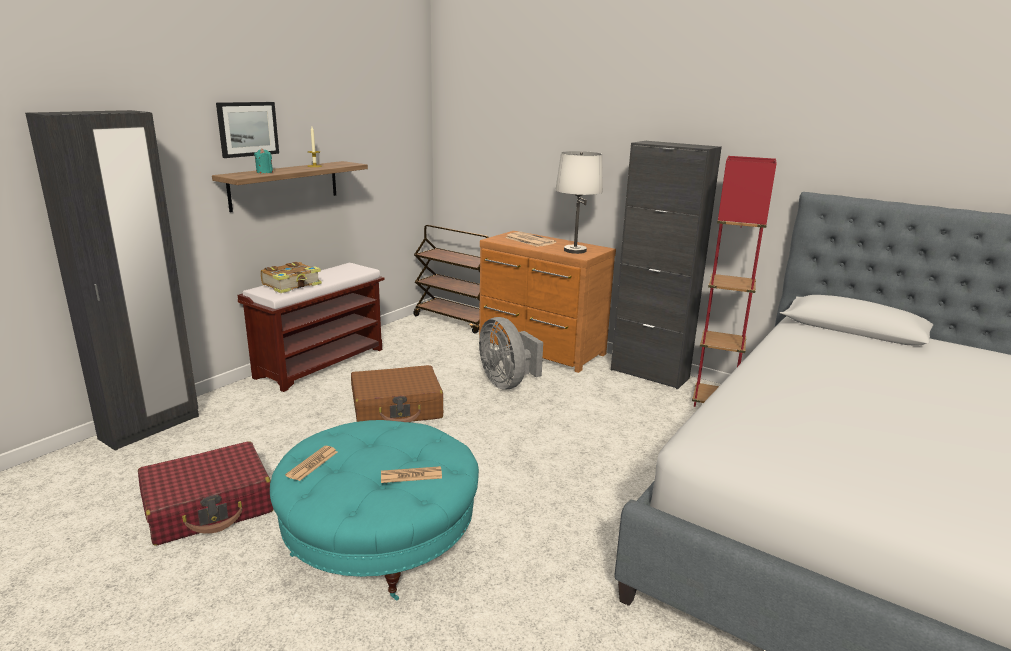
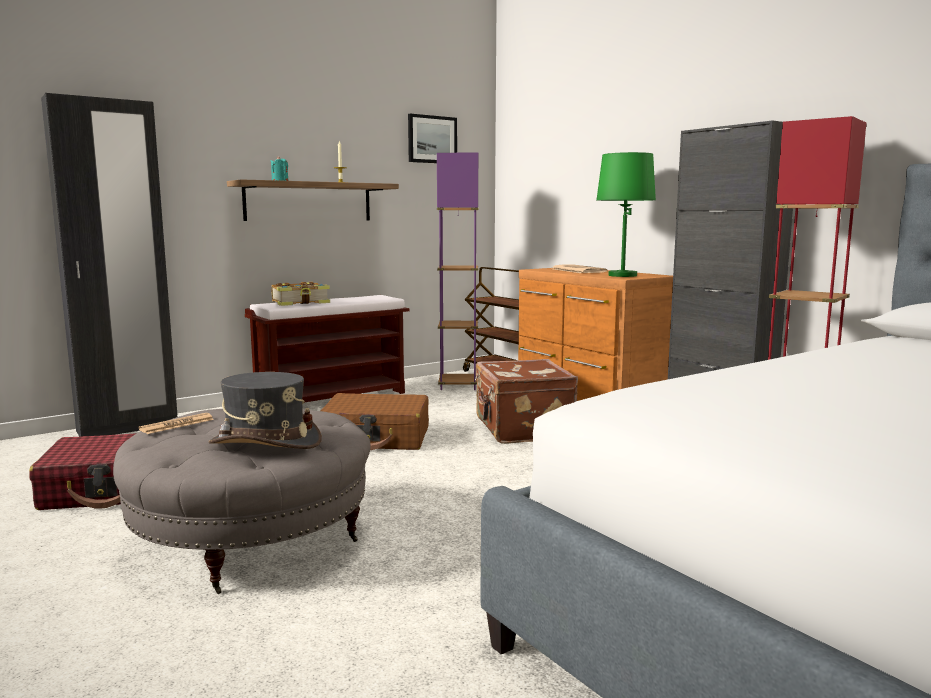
camera: 20 degrees right, 10 degrees down
(247, 129) = (270, 139): picture -> picture (432, 139)
(380, 541) = (252, 540): turquoise ottoman -> grey ottoman
(411, 475) = (265, 443): newspaper -> grey hat
(422, 335) = (458, 385): none -> purple floor lamp
(507, 383) = (522, 429): grey fan -> brown suitcase
(574, 250) = (622, 275): white table lamp -> green table lamp

